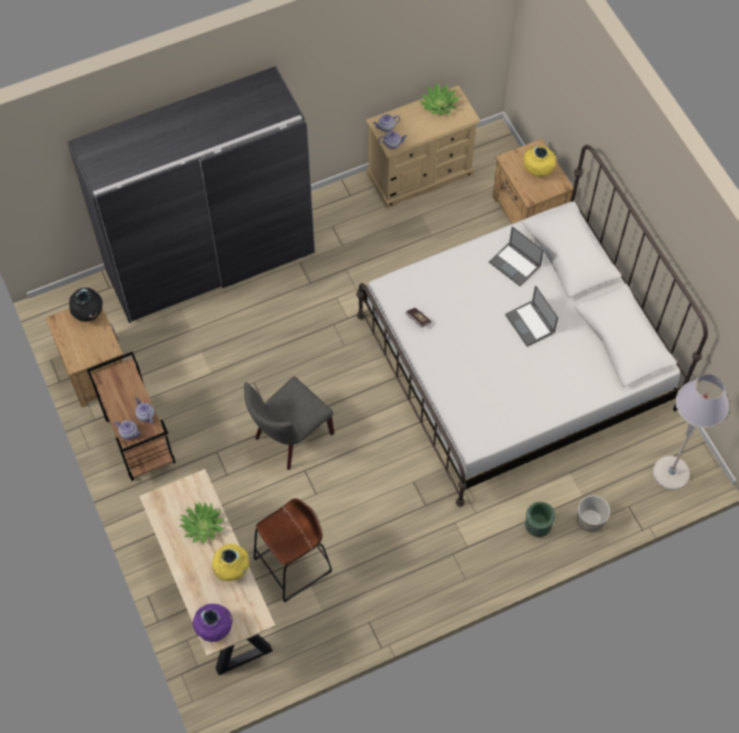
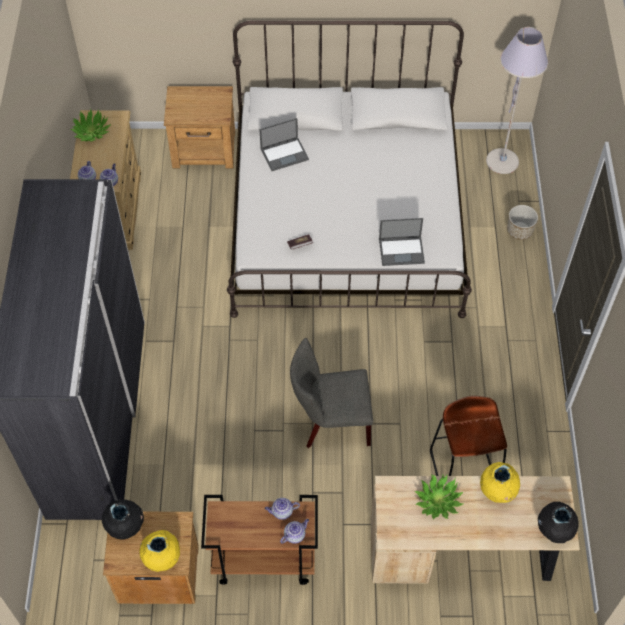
camera: 65 degrees left, 5 degrees down
(215, 629) = (553, 531): purple vase -> black vase
(290, 438) = (330, 423): grey chair -> grey chair turned 105 degrees clockwise
(530, 324) = (350, 168): laptop -> laptop (402, 251)
(537, 526) = (509, 269): green vase -> none
(538, 171) = (199, 102): yellow vase -> yellow vase (162, 558)

